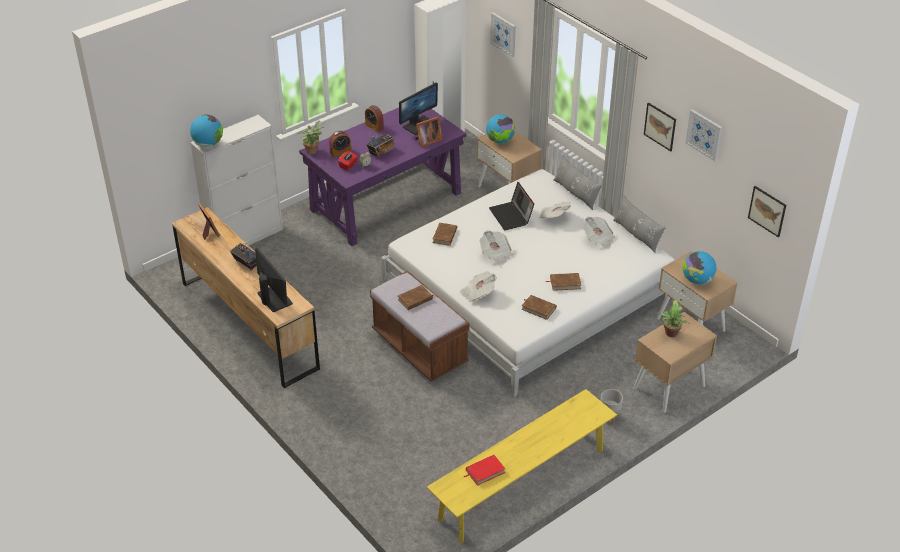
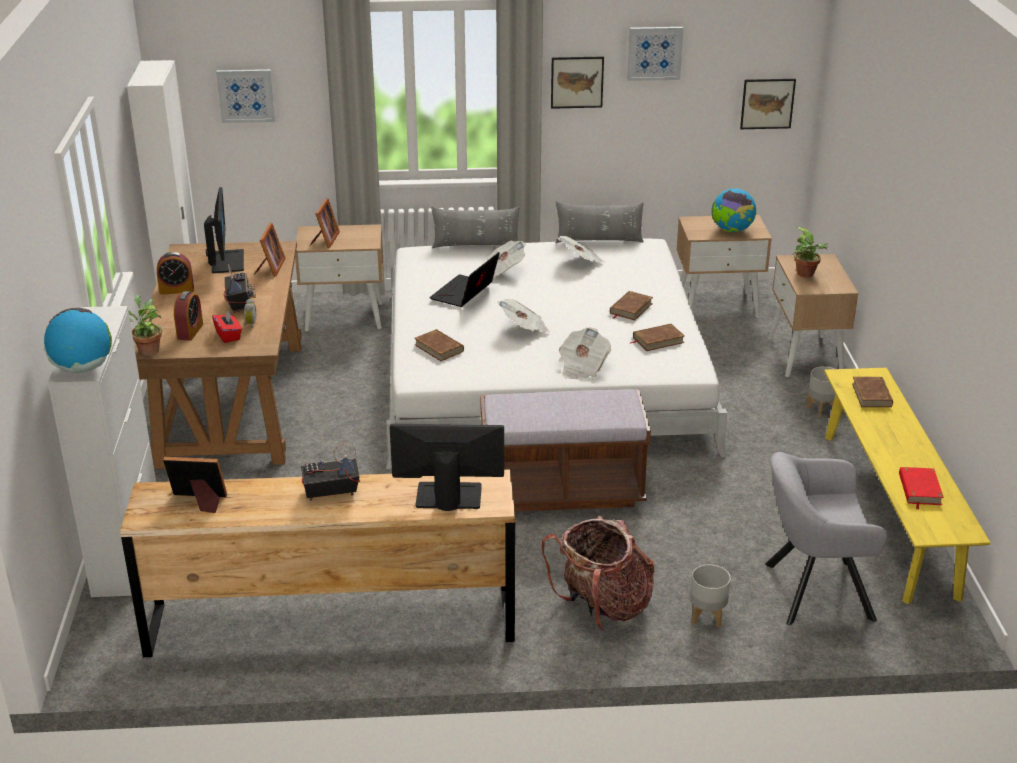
camera: 55 degrees left, 10 degrees down
(335, 406) = (602, 607): none -> backpack
(359, 447) = (707, 617): none -> grey planter
(385, 201) = (232, 403): purple desk -> brown desk
(415, 299) = (554, 406): brown book -> brown book (872, 395)
(415, 478) = (811, 591): none -> grey armchair
(500, 141) = (325, 240): globe -> picture frame
(511, 216) = (465, 293): laptop -> laptop turned 105 degrees clockwise

